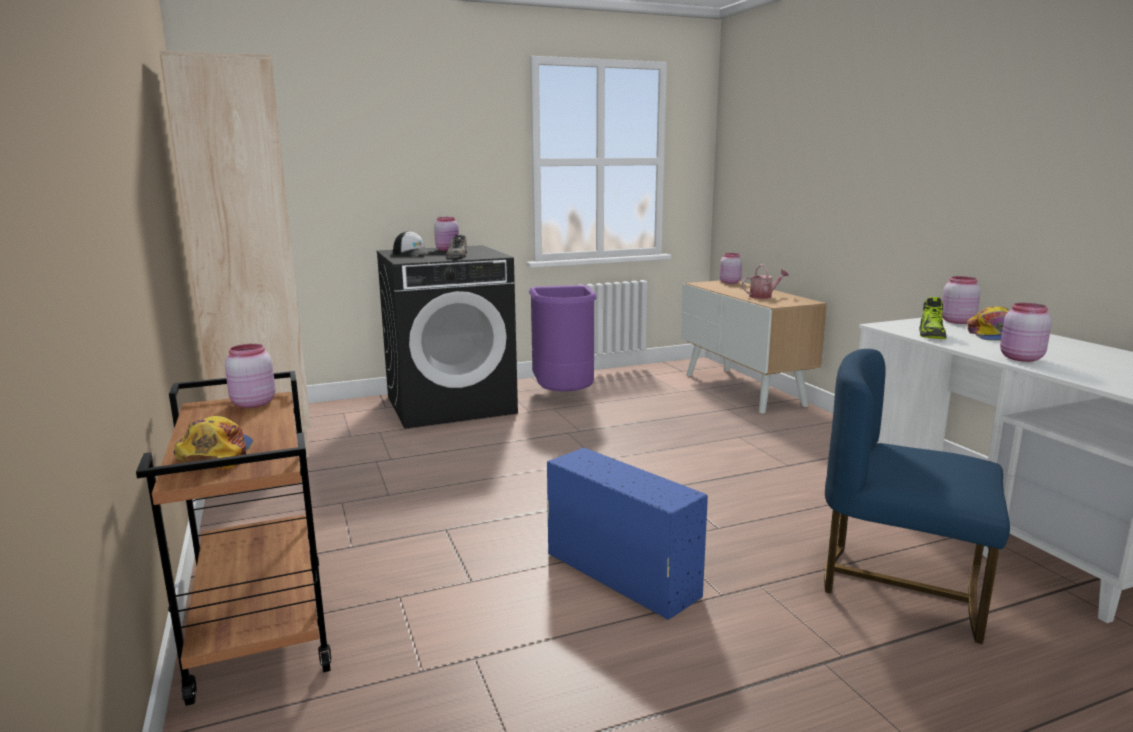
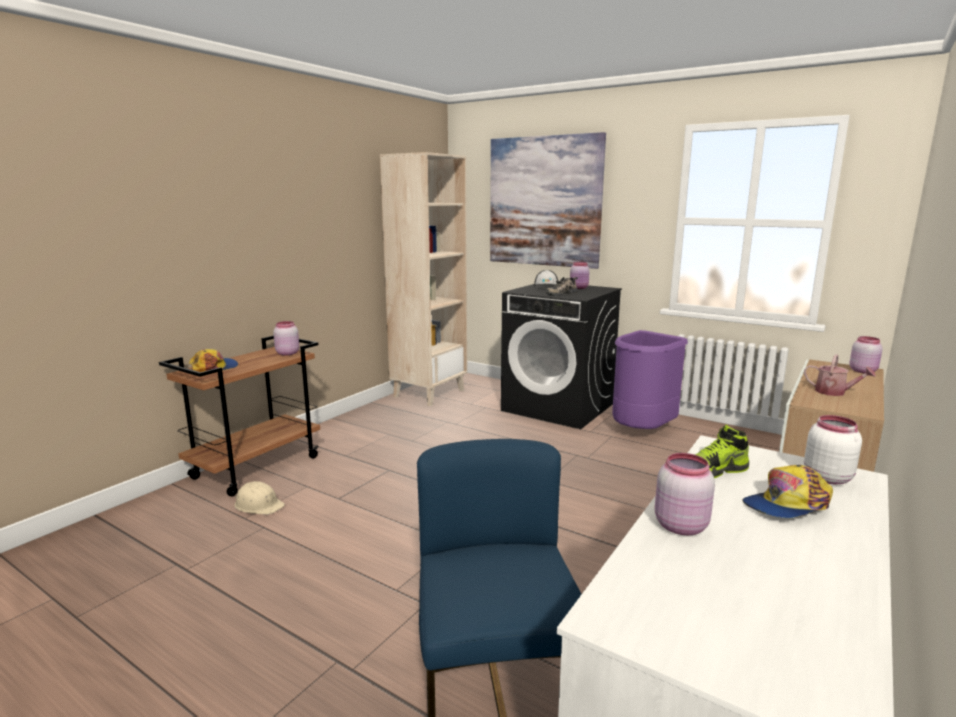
camera: 55 degrees right, 0 degrees up
(362, 142) = (544, 202): none -> picture
(398, 649) = (259, 505): none -> beige hard hat
(619, 573) = (389, 541): blue storage box -> none
(956, 321) = (826, 477): pink jar -> white jar

